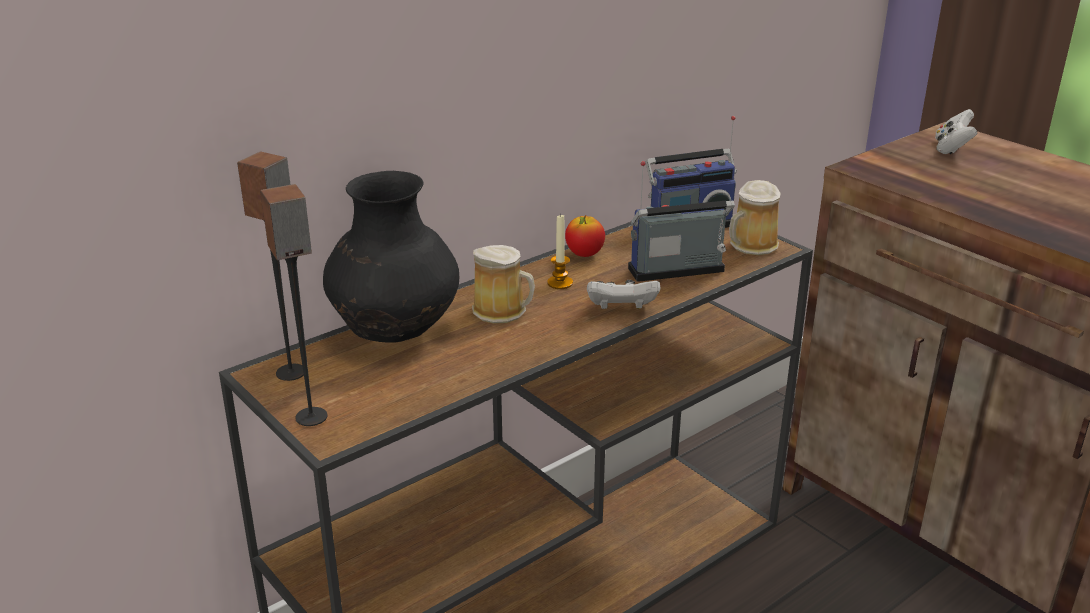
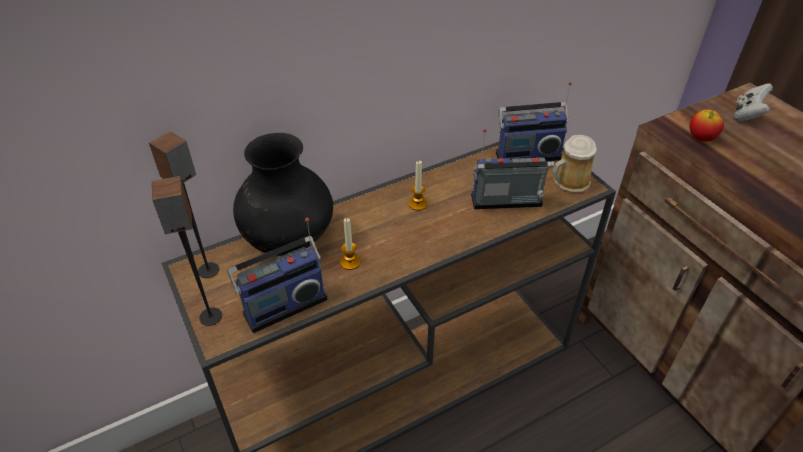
camera: 10 degrees right, 15 degrees up
(410, 394) = (283, 304): none -> radio
(488, 346) = (350, 262): none -> candle
(503, 311) = (369, 228): mug -> none
(584, 255) = (442, 177): apple -> apple (700, 138)
(621, 310) = (455, 237): white game controller -> none

